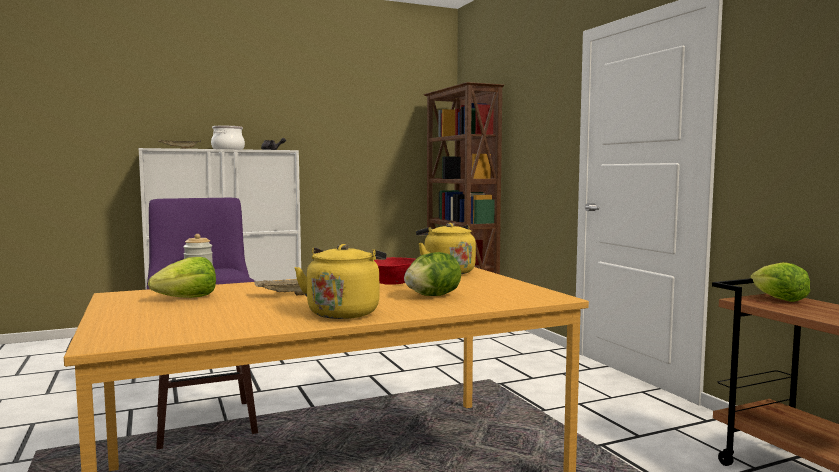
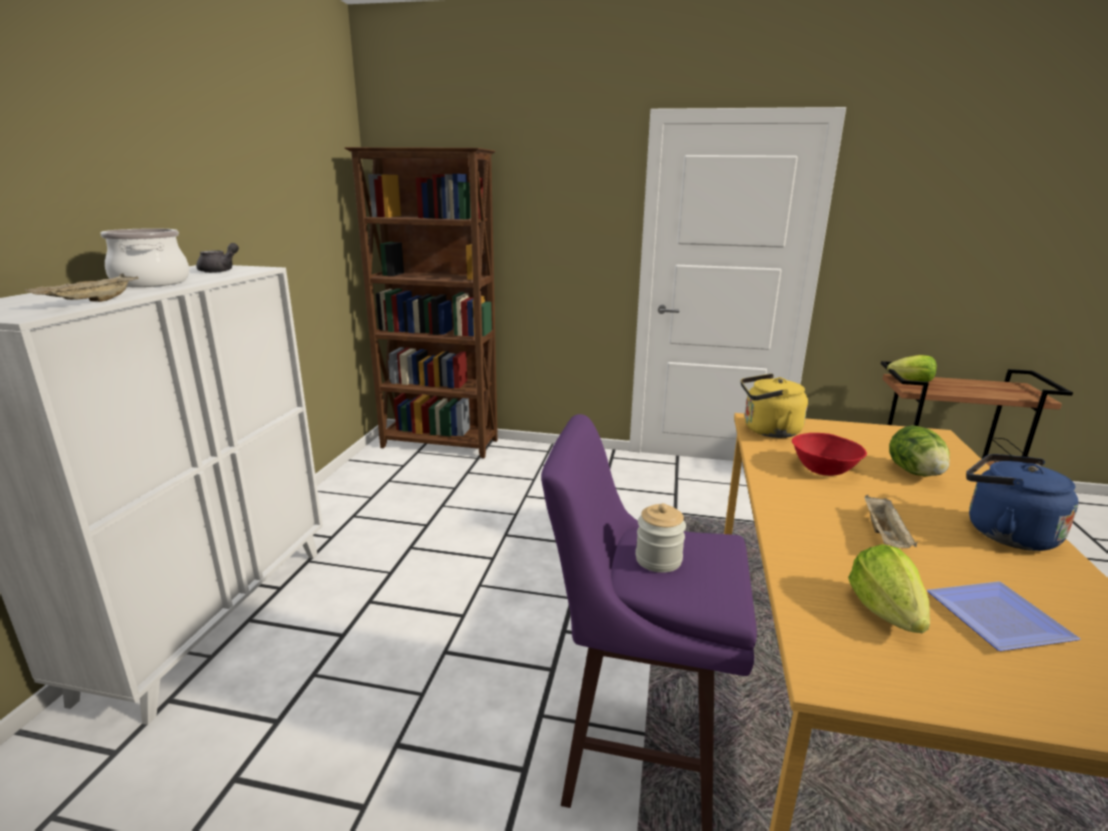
camera: 55 degrees left, 15 degrees up
(205, 312) = (997, 616): none -> plate
(344, 312) = (1003, 533): yellow kettle -> blue kettle

